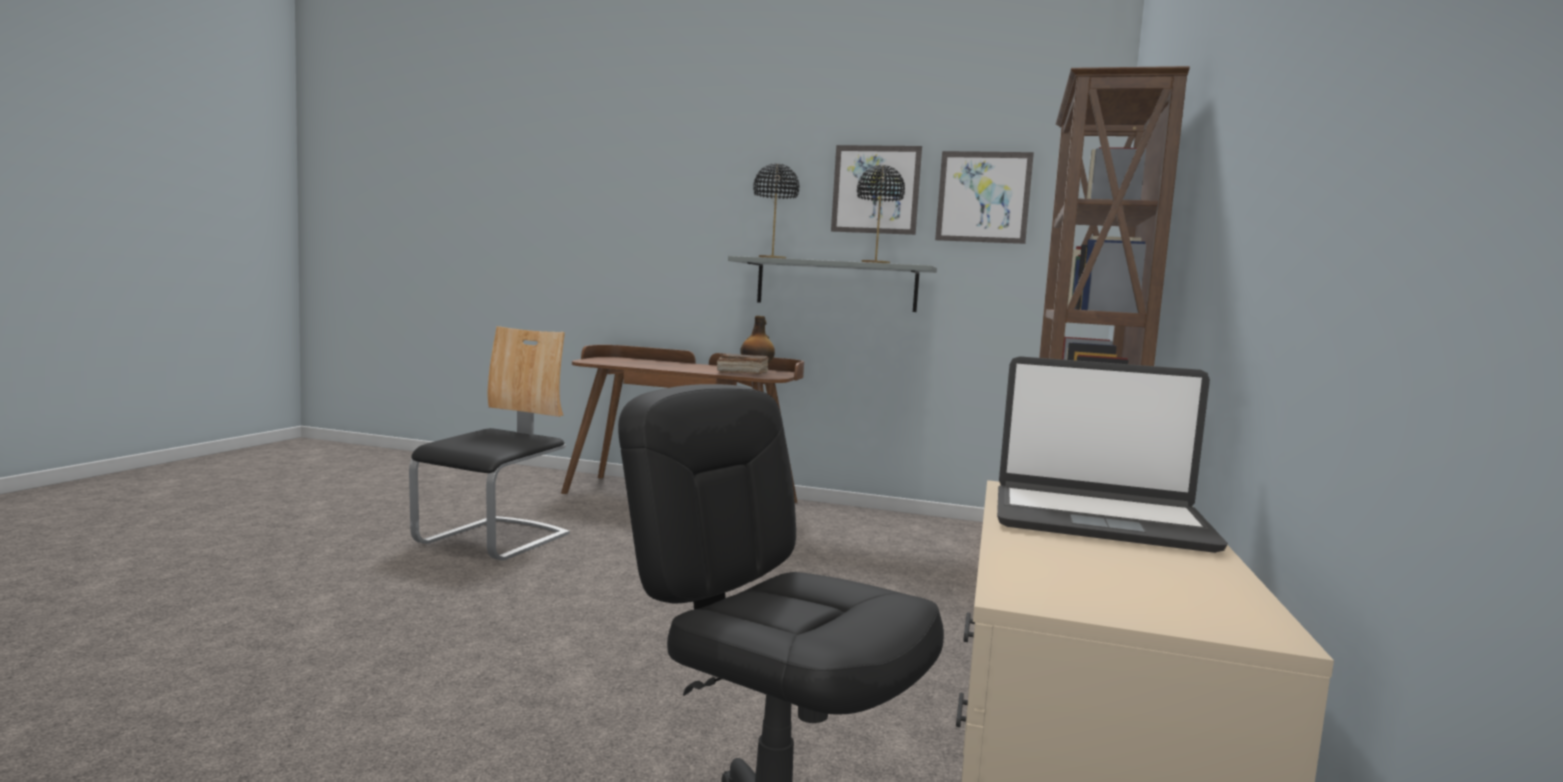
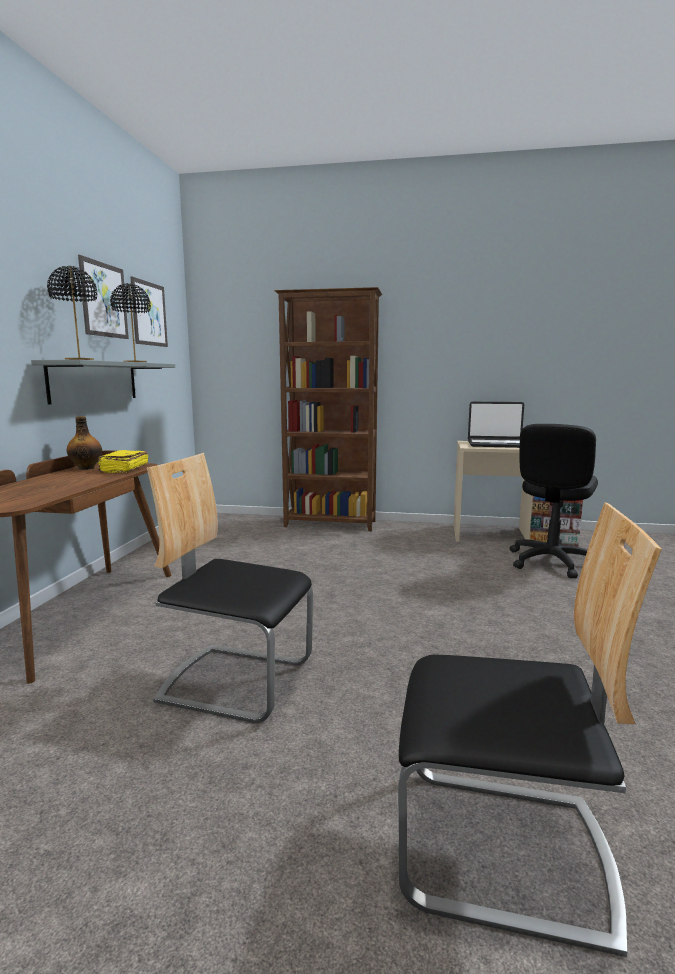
camera: 95 degrees left, 5 degrees up
(162, 594) = (502, 850): none -> chair
(742, 374) = (123, 469): brown book -> yellow book
(1099, 520) = (496, 444): laptop -> laptop turned 90 degrees clockwise

